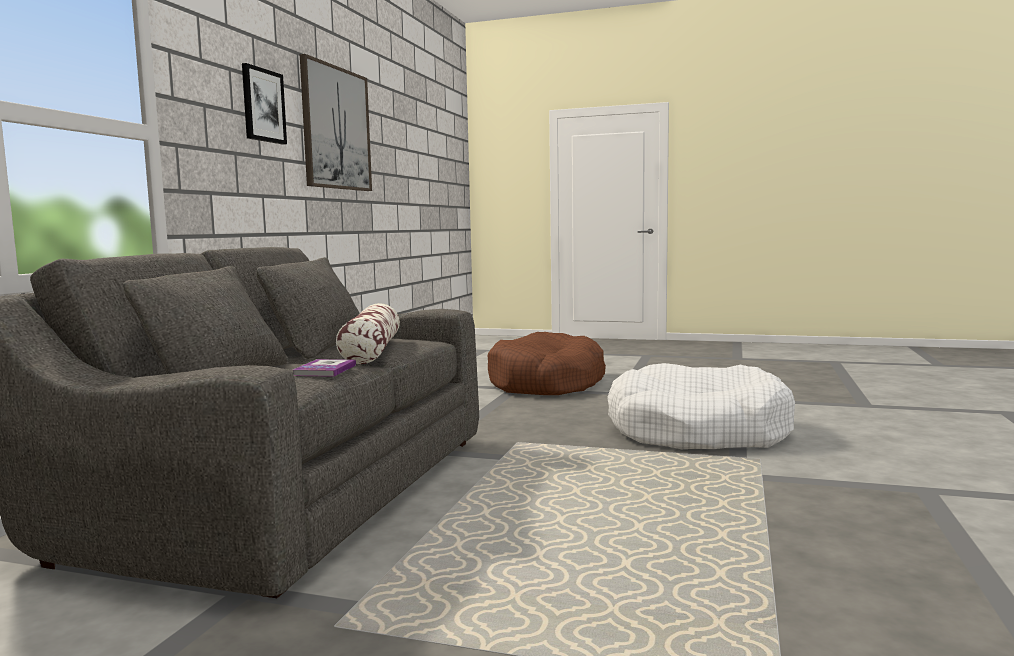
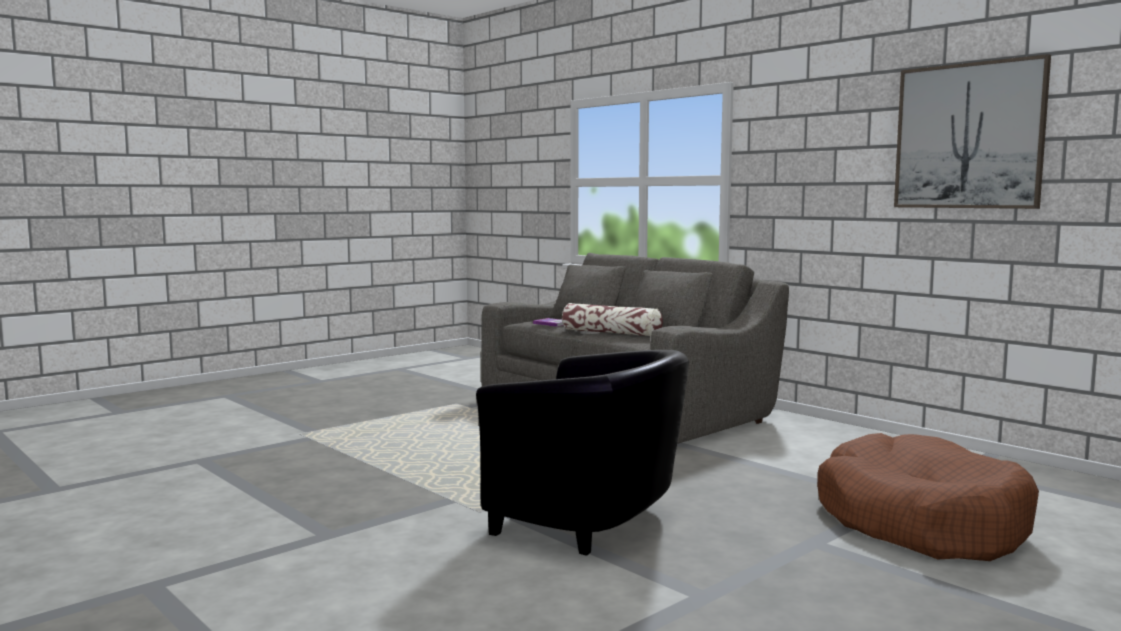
camera: 120 degrees right, 0 degrees up
(263, 105) = (839, 137): picture -> none
(697, 431) = (591, 522): white dog bed -> black armchair

